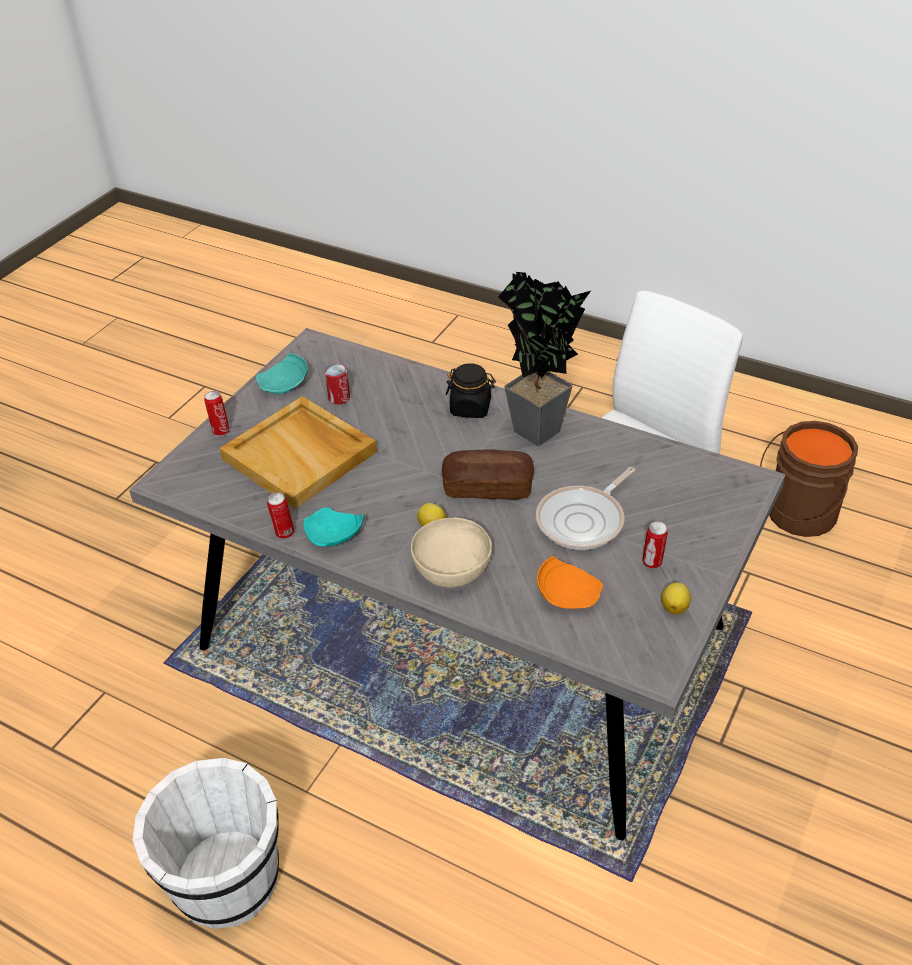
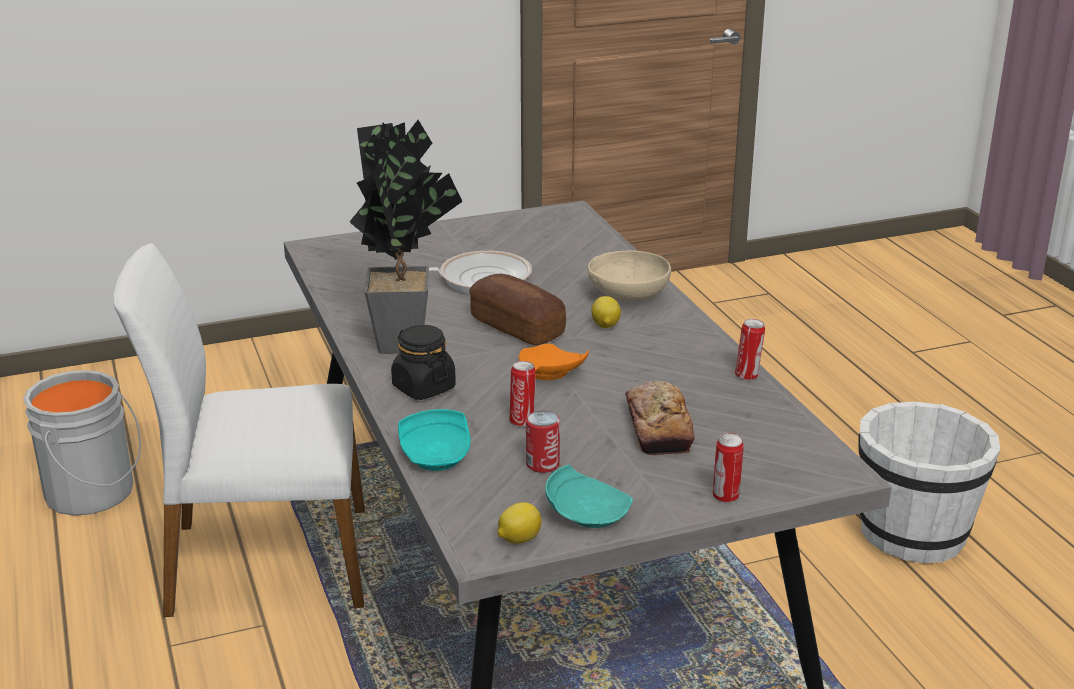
camera: 140 degrees left, 15 degrees down
(301, 455) = (658, 428): beige tray -> bread
(333, 537) = (703, 354): turquoise plate -> turquoise plate (437, 455)
(567, 593) = (563, 255): orange plate -> orange plate (550, 374)
(652, 563) = (476, 244): can -> can (522, 421)
(675, 607) = (504, 225): lemon -> lemon (518, 539)
(798, 514) = (93, 492): brown bucket -> grey bucket

